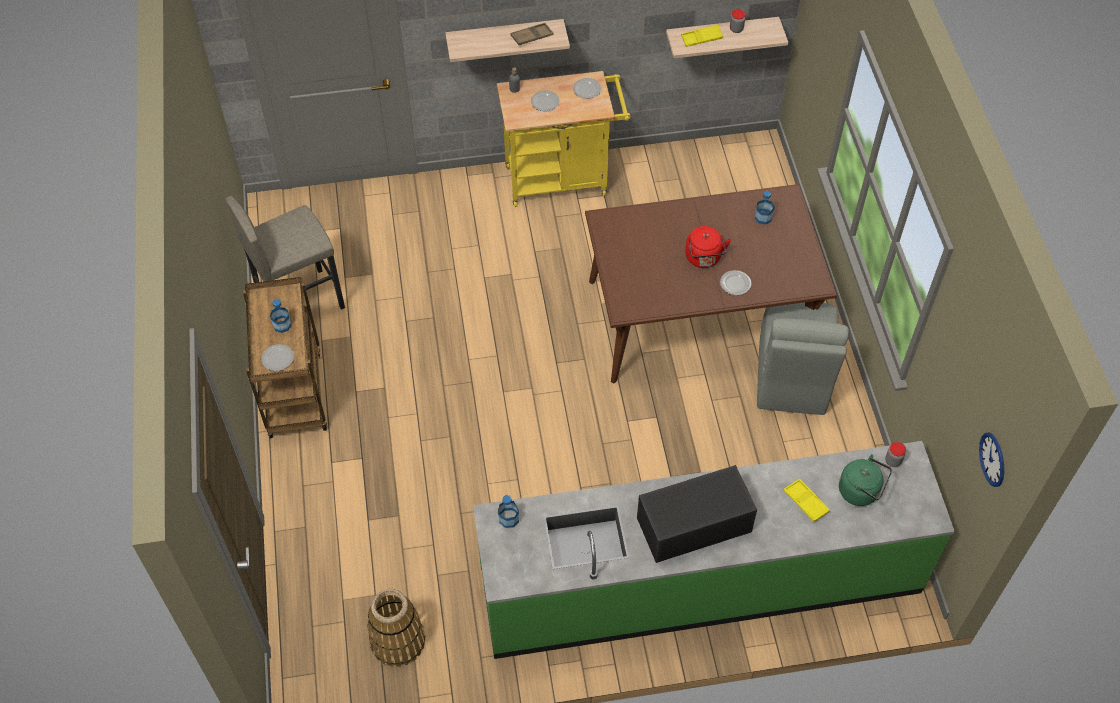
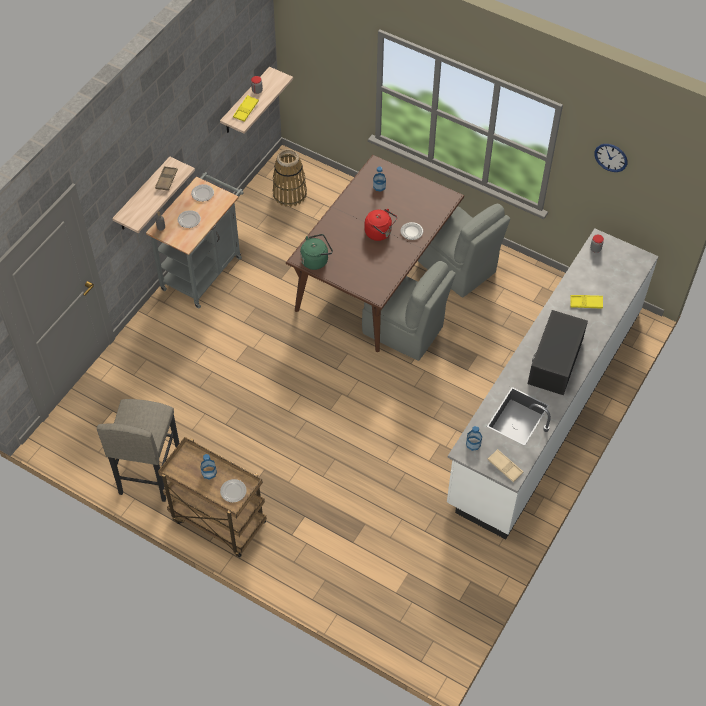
camera: 50 degrees left, 0 degrees up
(398, 640) = (450, 581): basket -> basket (290, 194)
(507, 568) = (505, 467): none -> beige tray
(562, 179) = (204, 269): yellow cart -> grey cart
(661, 387) = (404, 331): none -> grey chair
(700, 582) = (545, 405): green counter -> white counter
(861, 491) = (601, 275): green kettle -> green kettle (316, 260)
(992, 459) = (669, 196): wall clock -> wall clock (611, 157)

